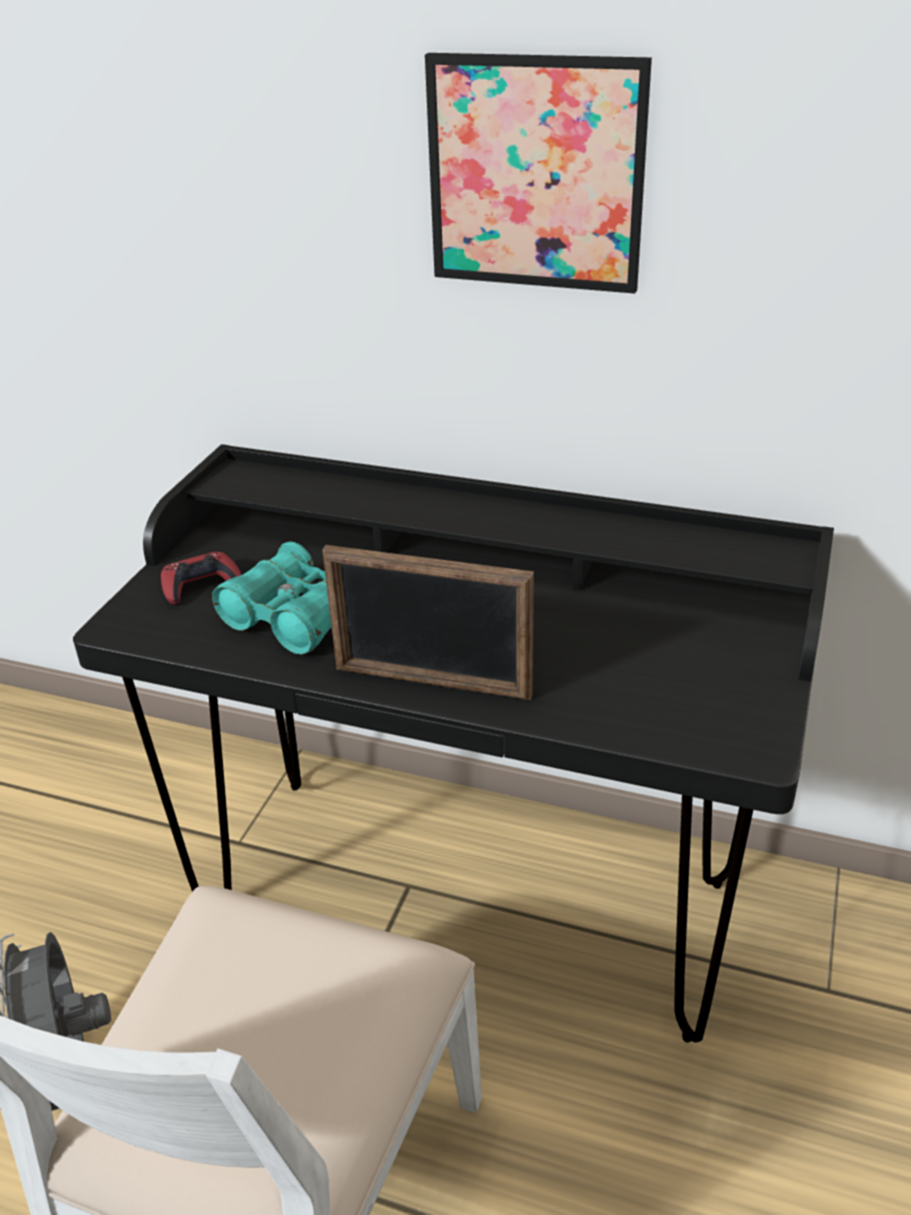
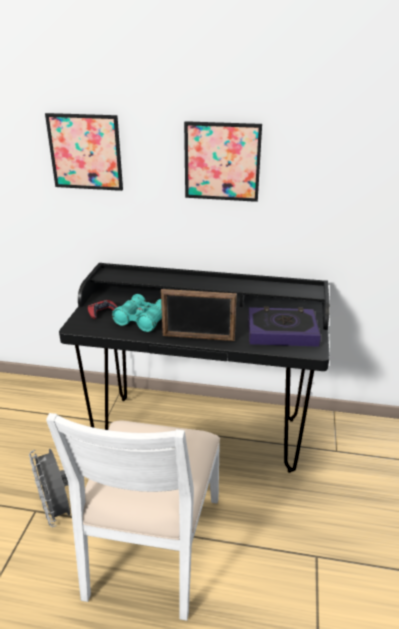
camera: 10 degrees left, 5 degrees down
(170, 145) = (85, 152): none -> picture
(674, 678) = (282, 331): none -> book

